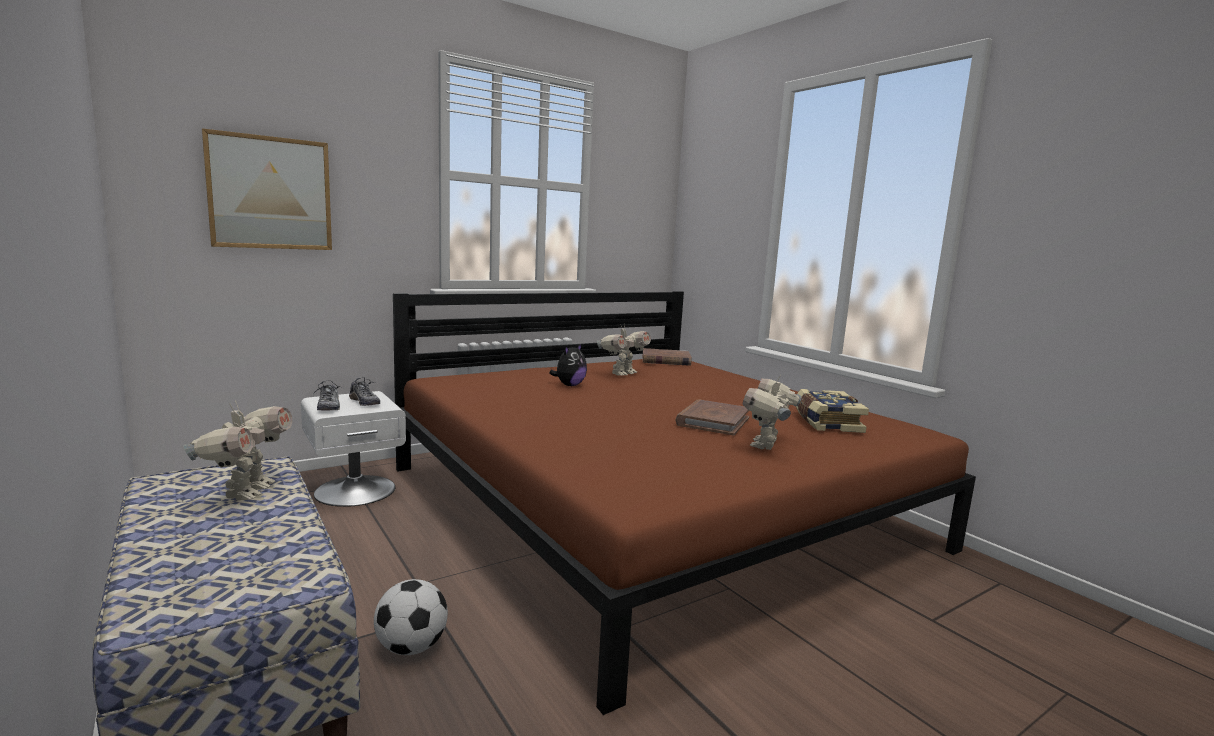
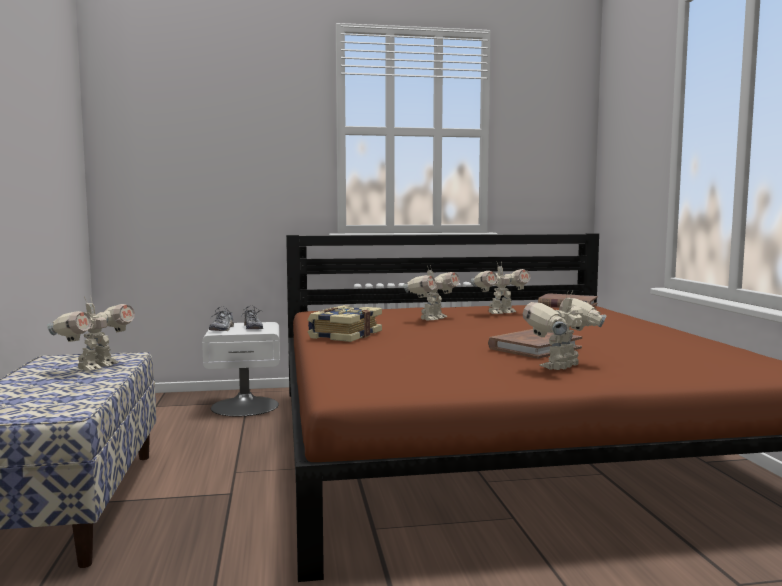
camera: 25 degrees right, 5 degrees down
(270, 193) = (196, 156): picture -> none
(411, 647) = (193, 510): football -> none
(569, 385) = (431, 319): plush toy -> toy robot
(826, 422) = (672, 356): book -> book (344, 335)

